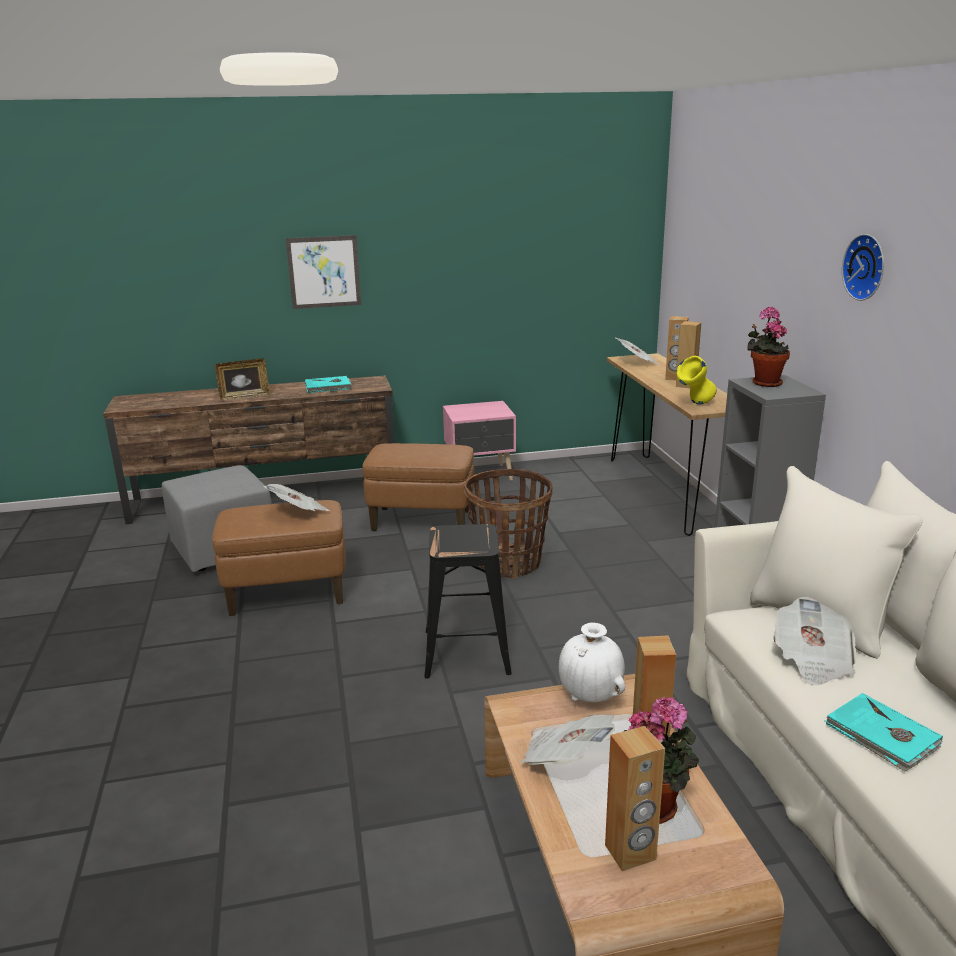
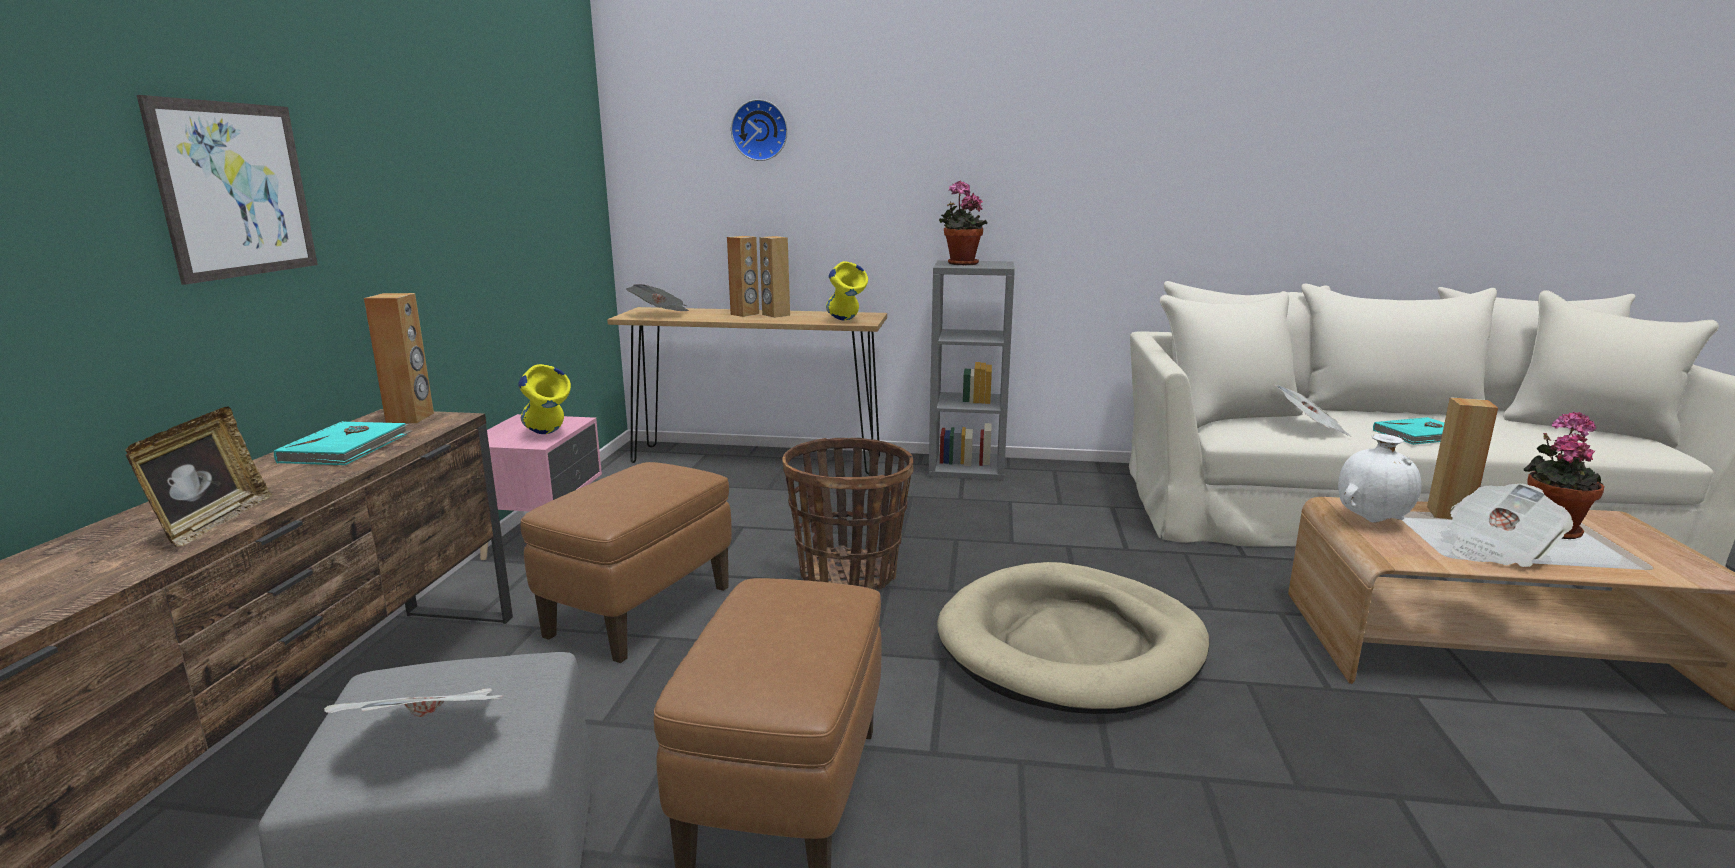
camera: 70 degrees left, 5 degrees down
(299, 513) = (791, 610): newspaper -> newspaper (432, 736)
(468, 651) = (1071, 645): black stool -> beige dog bed
(474, 415) = (548, 435): none -> yellow vase
(630, 853) = (1632, 550): brown speaker -> brown speaker (411, 418)
(867, 267) = (1043, 129): wall clock -> wall clock (760, 130)

